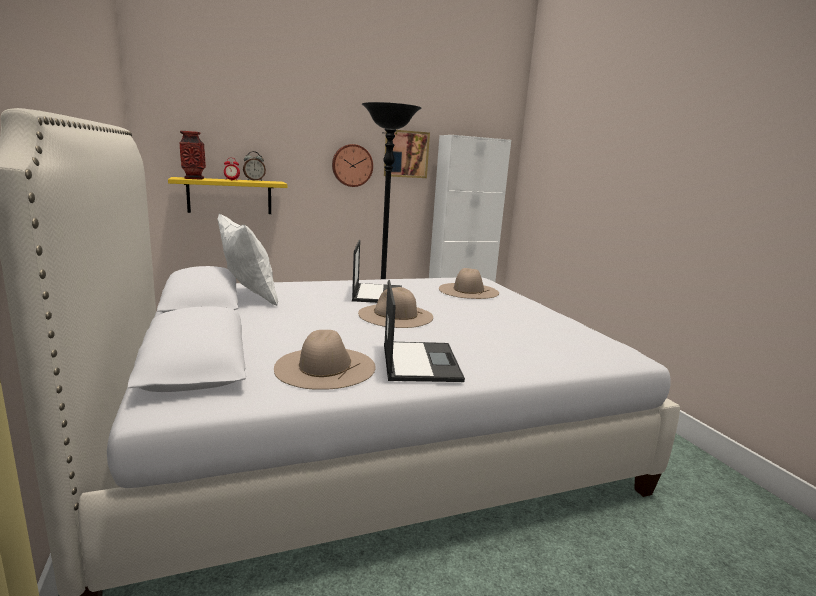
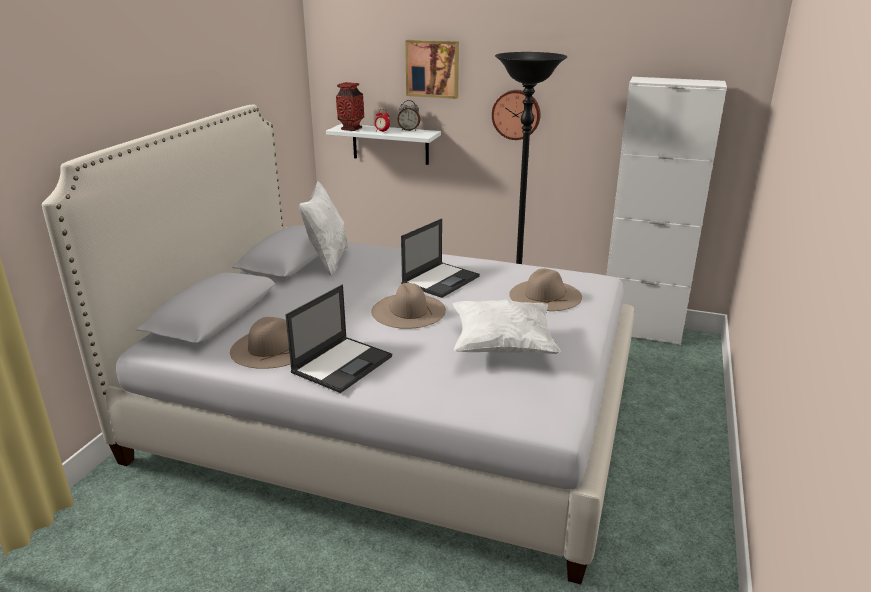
camera: 40 degrees right, 10 degrees up
(230, 196) = (390, 144): yellow shelf -> white shelf
(405, 154) = (585, 101): picture -> picture (433, 68)
(508, 322) = (502, 346): none -> white pillow

